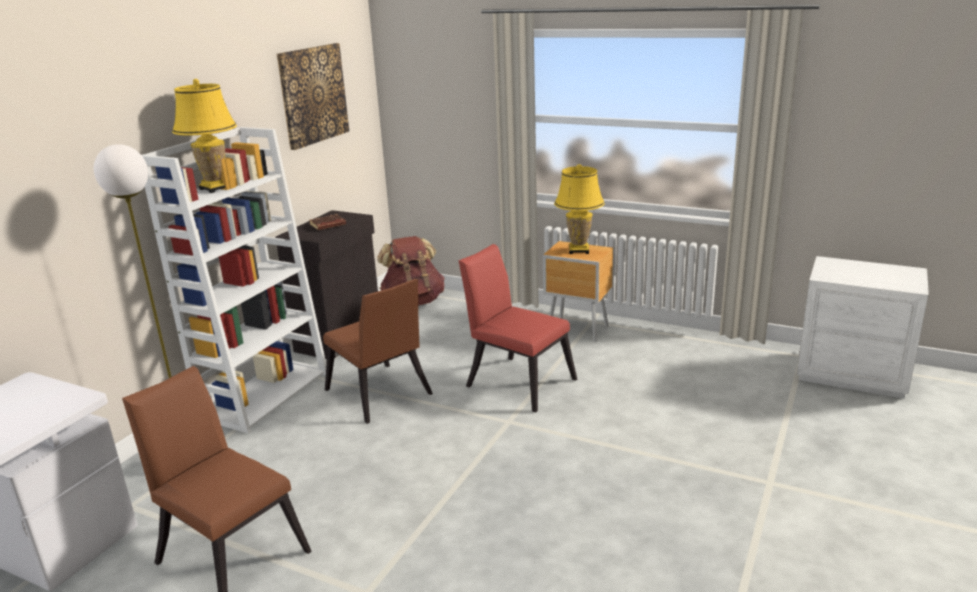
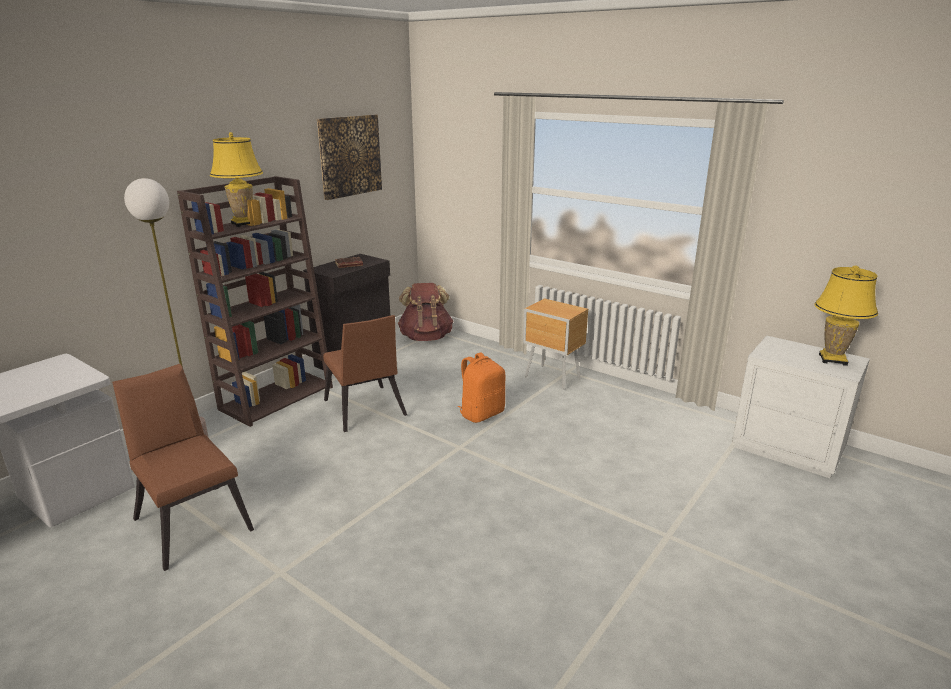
camera: 10 degrees right, 0 degrees up
(265, 394) = (277, 397): white bookcase -> brown bookcase
(516, 381) = (481, 413): red chair -> orange backpack
(578, 250) = (557, 308): yellow table lamp -> yellow table lamp (832, 359)

